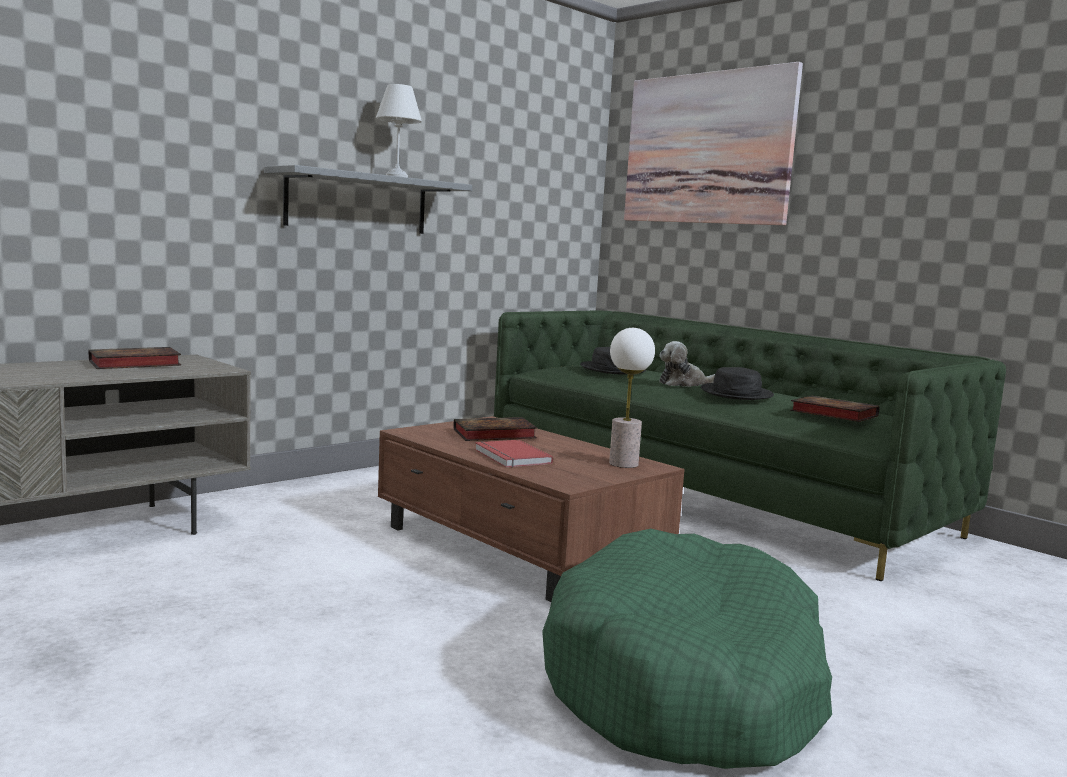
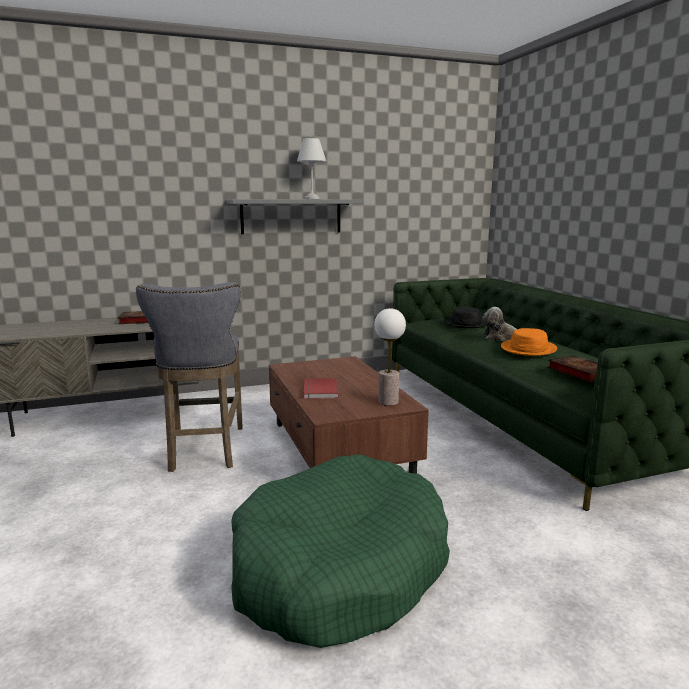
camera: 25 degrees right, 5 degrees up
(316, 573) = (204, 450): none -> grey stool
(492, 435) = (333, 371): book -> none
(707, 148) = (551, 156): picture -> none
(736, 393) = (528, 349): black hat -> orange hat

